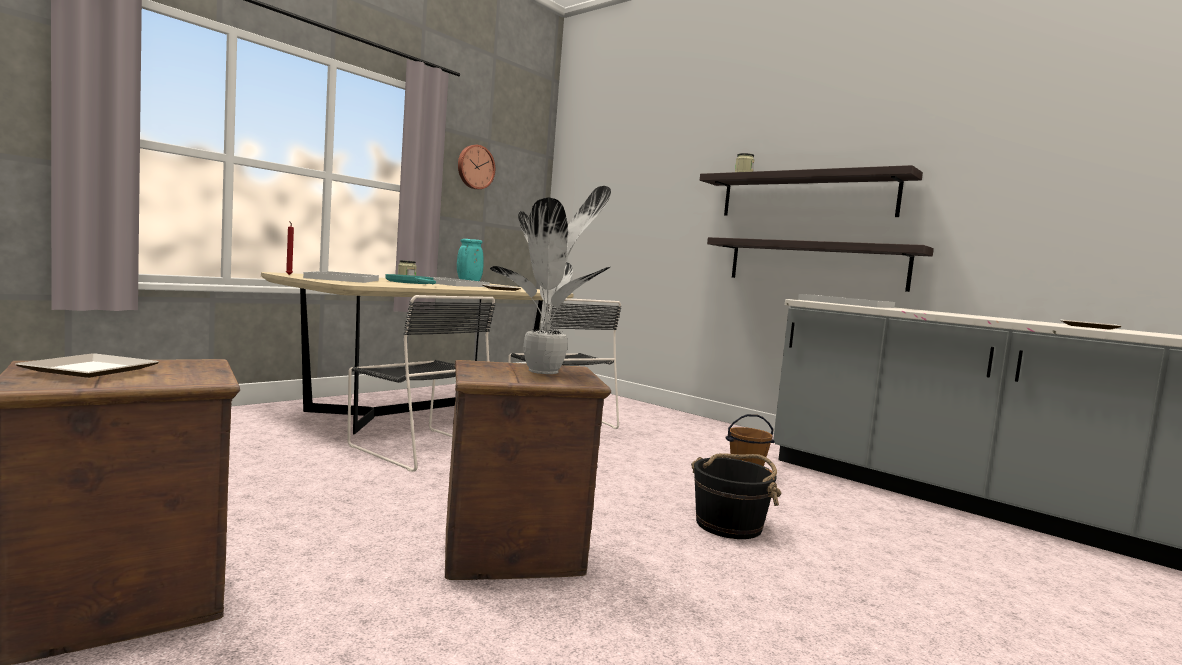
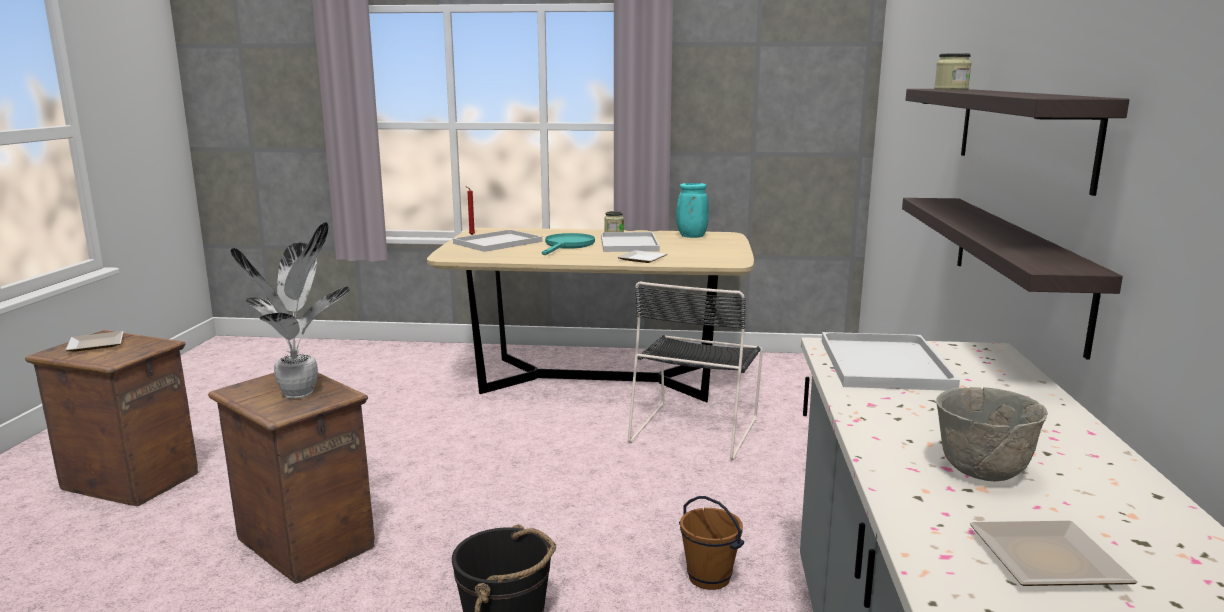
camera: 55 degrees right, 10 degrees up
(420, 447) = (491, 422): black chair -> none
(475, 167) = (733, 83): wall clock -> none
(999, 318) = (982, 472): none -> grey bowl

